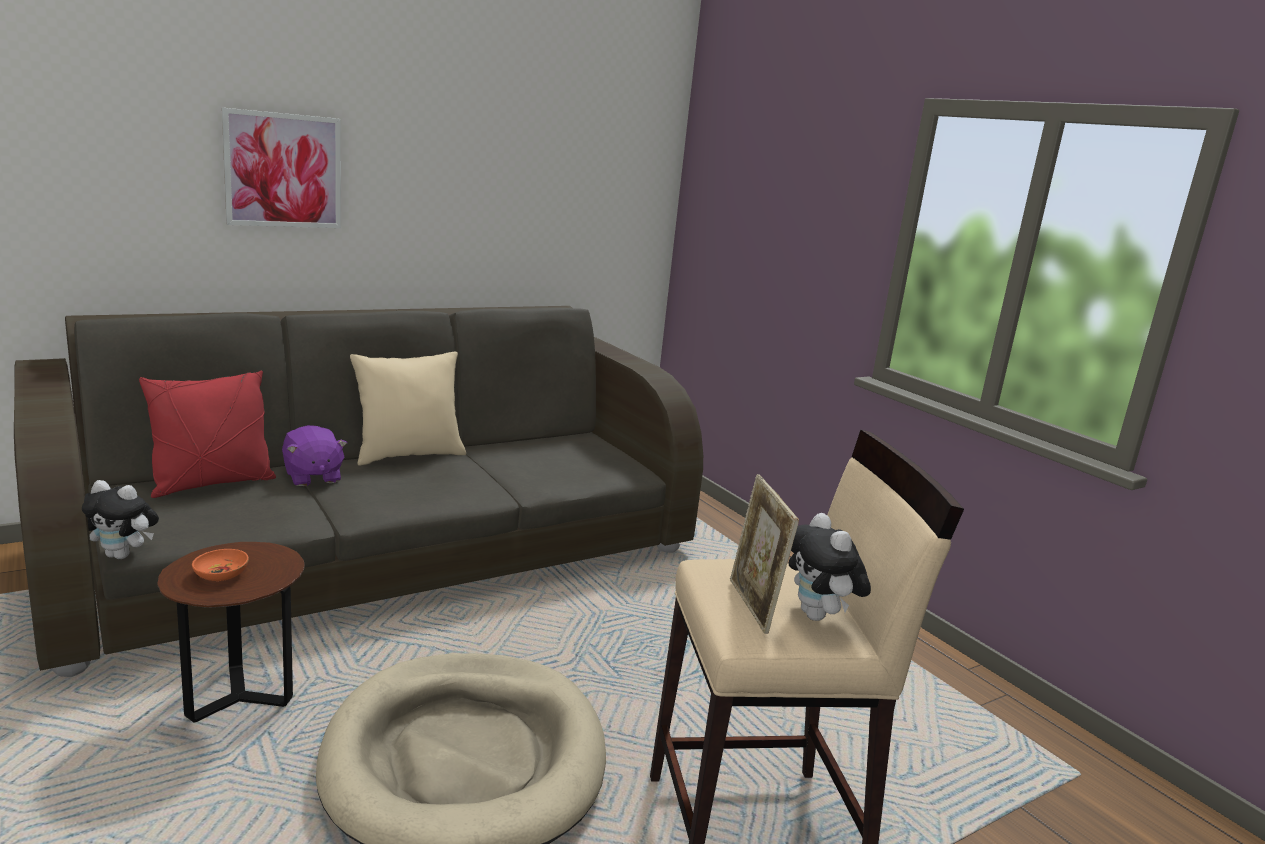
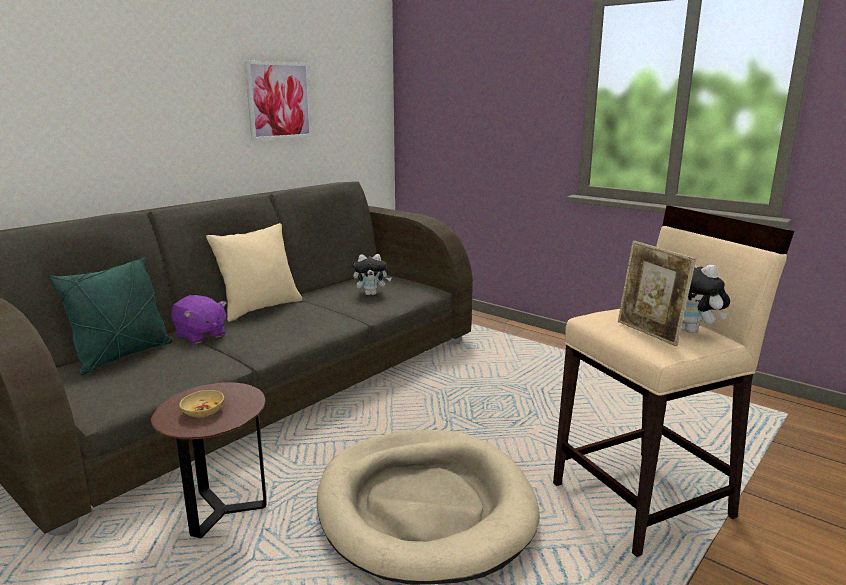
camera: 15 degrees left, 0 degrees up
(122, 555) = (95, 420): plush toy -> plush toy (371, 294)
(212, 484) = (123, 356): red pillow -> green pillow
(221, 575) = (204, 412): orange bowl -> beige bowl
(283, 170) = (118, 95): picture -> picture (279, 100)

